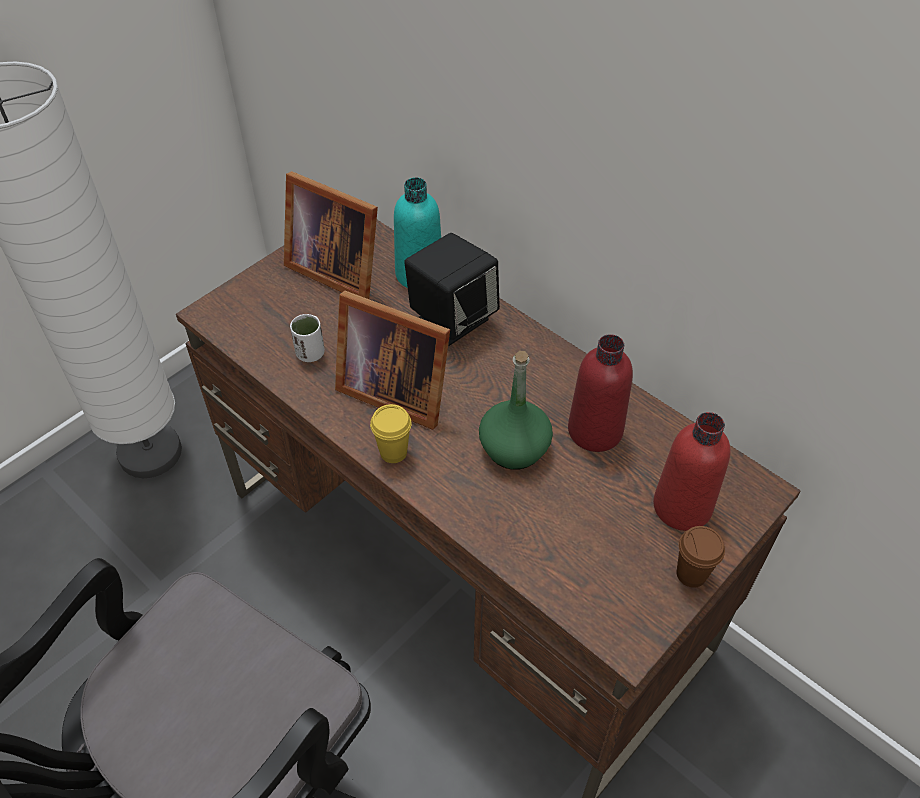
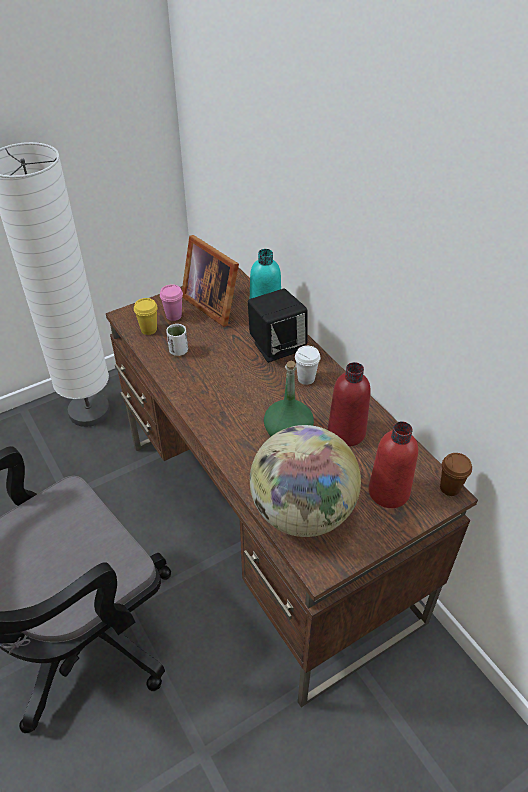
camera: 15 degrees right, 5 degrees down
(283, 299) = (173, 316): none -> pink cup
(393, 389) = (222, 382): picture frame -> none
(393, 452) = (209, 419): yellow cup -> yellow cup (149, 329)
(511, 360) = (306, 378): none -> white cup
(575, 565) = (302, 512): none -> globe
(691, 574) = (379, 535): brown cup -> brown cup (449, 488)

